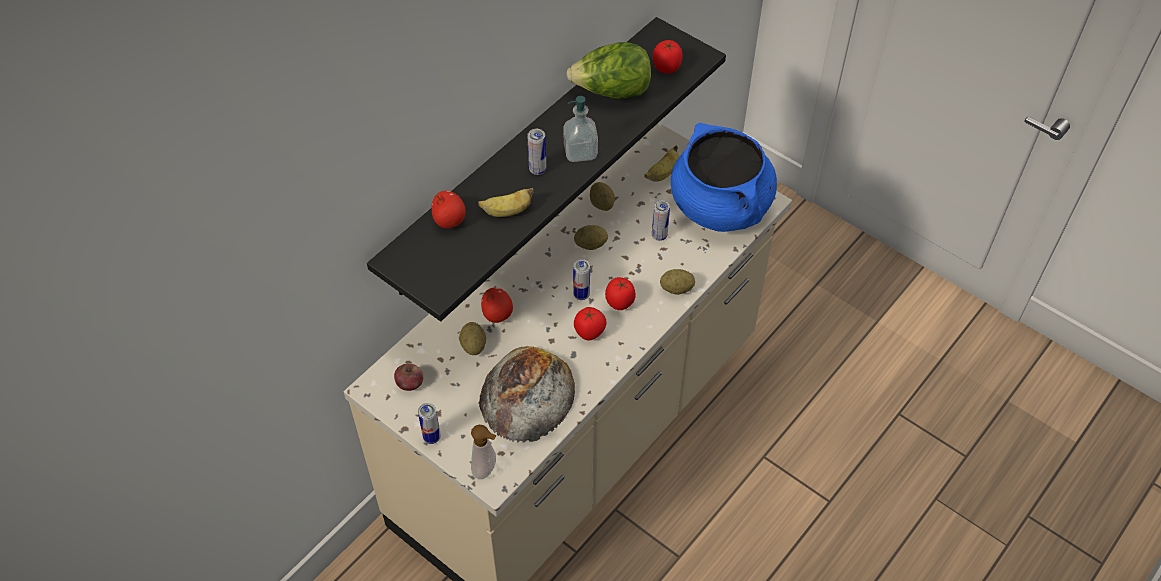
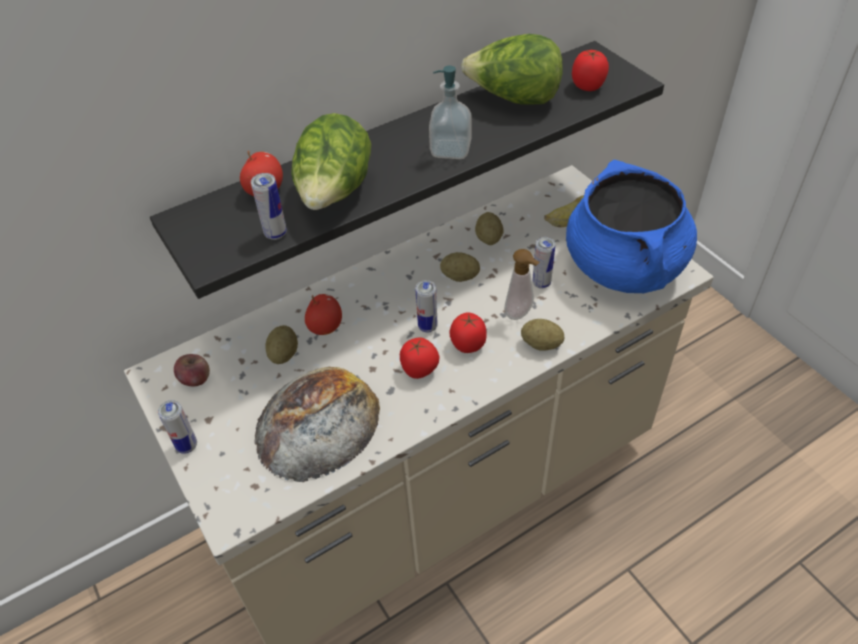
camera: 20 degrees right, 5 degrees down
(486, 470) = (228, 502): soap dispenser -> soap dispenser (520, 314)
(507, 212) = (335, 194): banana -> lettuce
(537, 170) = (392, 159): can -> can (275, 233)

